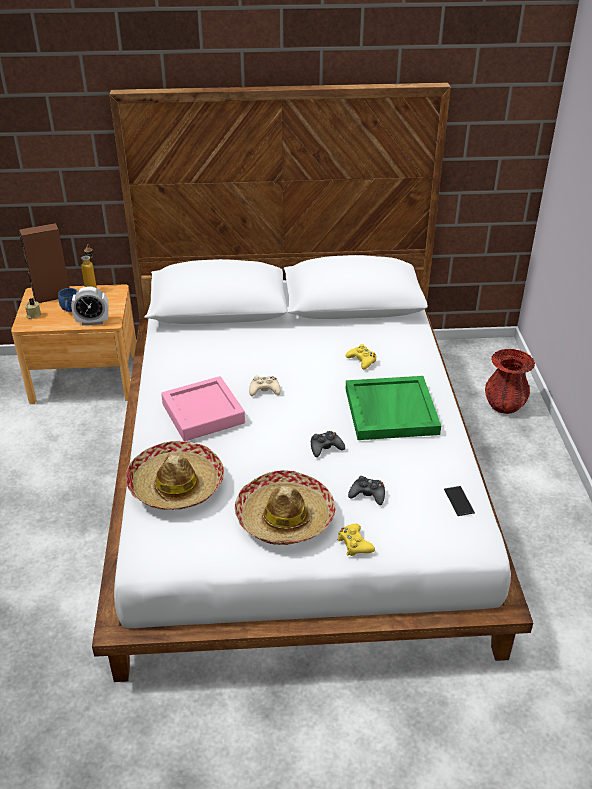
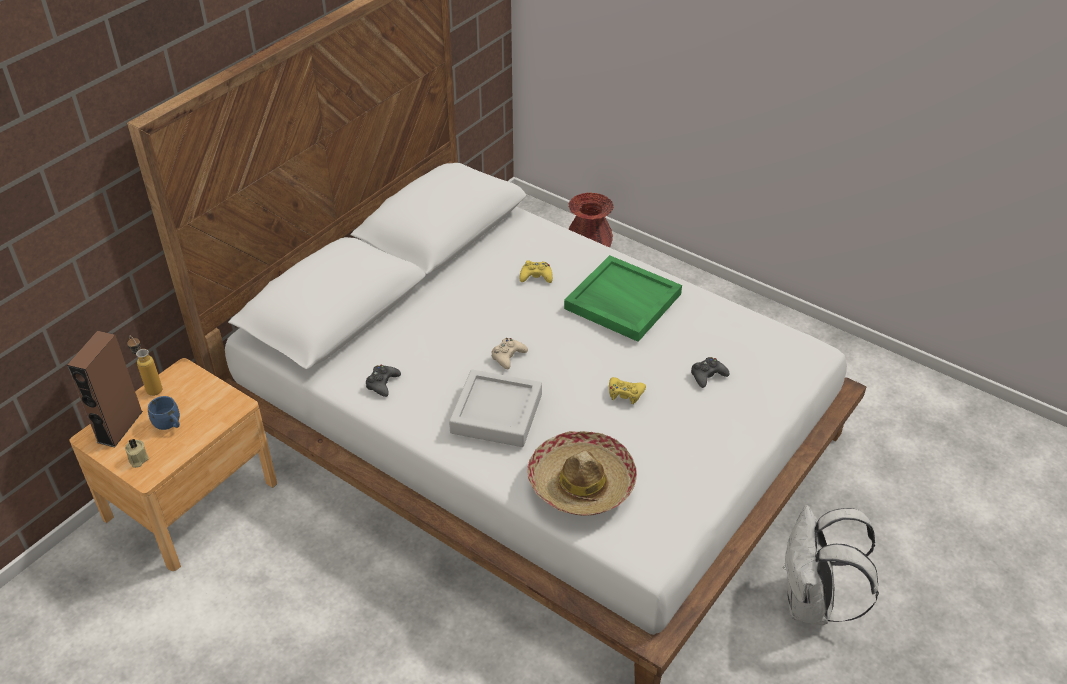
camera: 50 degrees left, 5 degrees up
(93, 322) = (218, 418): alarm clock -> none
(203, 414) = (496, 413): pink tray -> grey tray
(285, 517) = (688, 438): hat -> none
(296, 740) = (812, 603): none -> white backpack
(325, 447) = (625, 365): black game controller -> black game controller (382, 383)
(354, 544) = (756, 416): yellow game controller -> yellow game controller (625, 393)
(459, 501) = (763, 333): phone -> none

